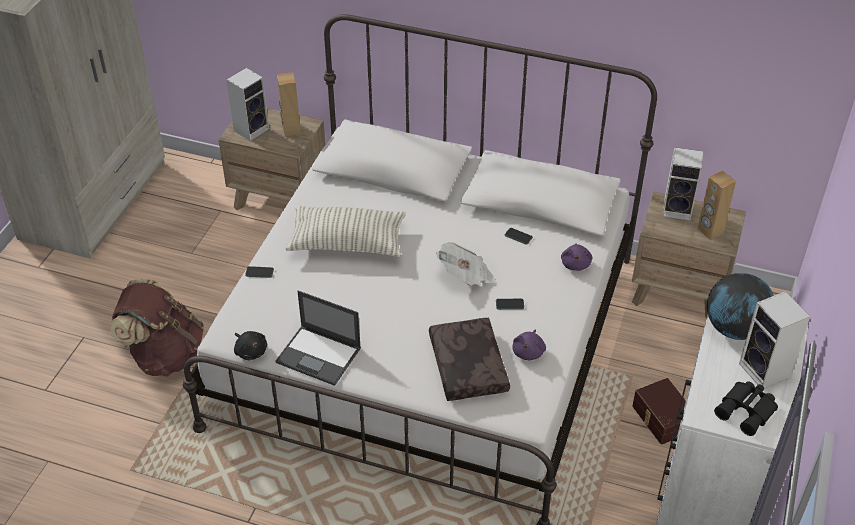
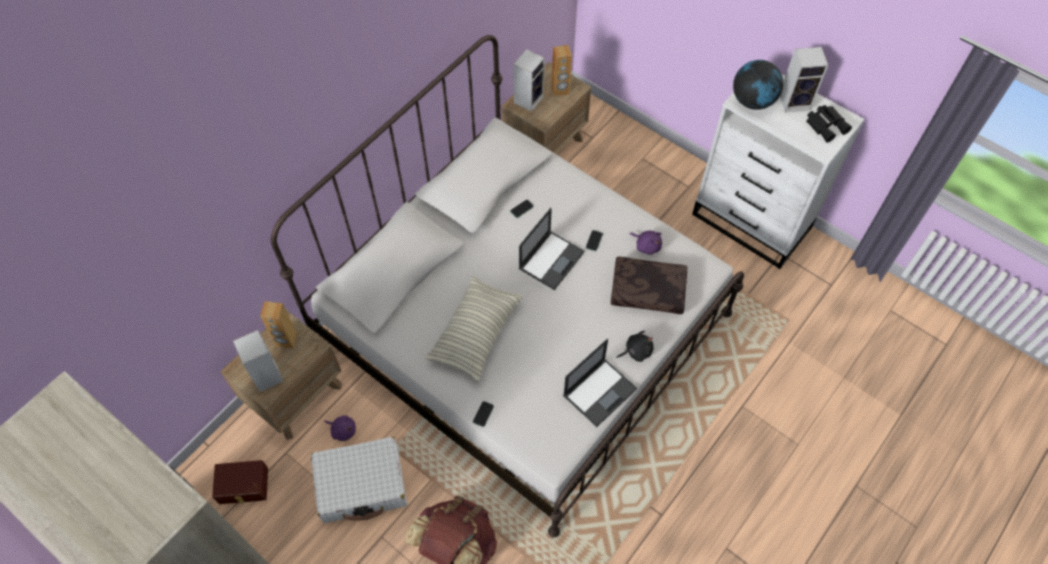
camera: 70 degrees left, 15 degrees up
(206, 269) = (362, 484): none -> white suitcase
(250, 351) = (576, 444): black plush toy -> black plush toy (636, 351)
(466, 276) = (551, 259): newspaper -> laptop
(576, 263) = (567, 183): purple plush toy -> purple plush toy (343, 430)
(661, 419) = (657, 206): brown storage box -> brown storage box (243, 486)

